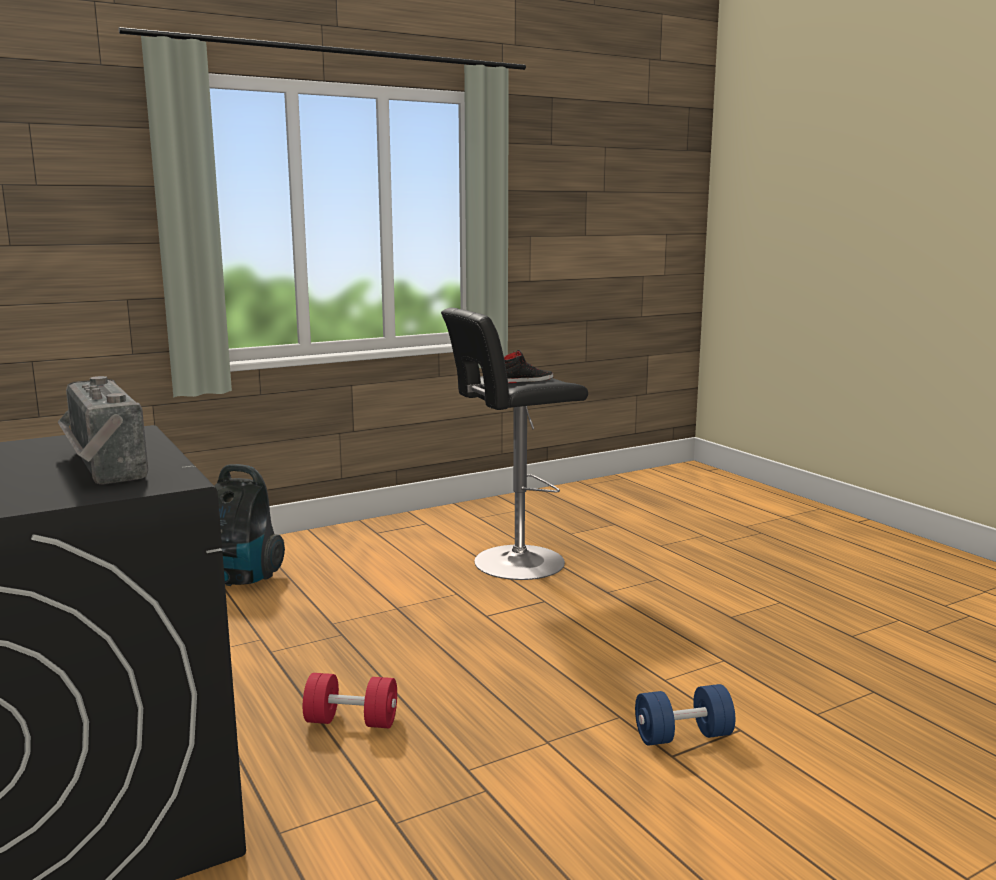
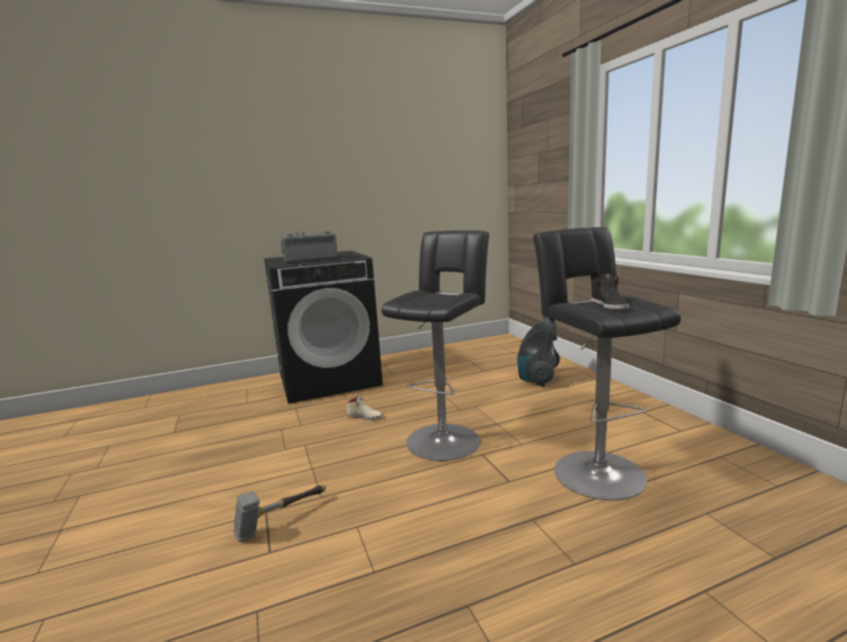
camera: 100 degrees right, 0 degrees up
(351, 721) = (365, 416): red dumbbell -> beige shoe
(443, 640) = (445, 438): none -> black stool
(683, 736) = (281, 521): blue dumbbell -> hammer

